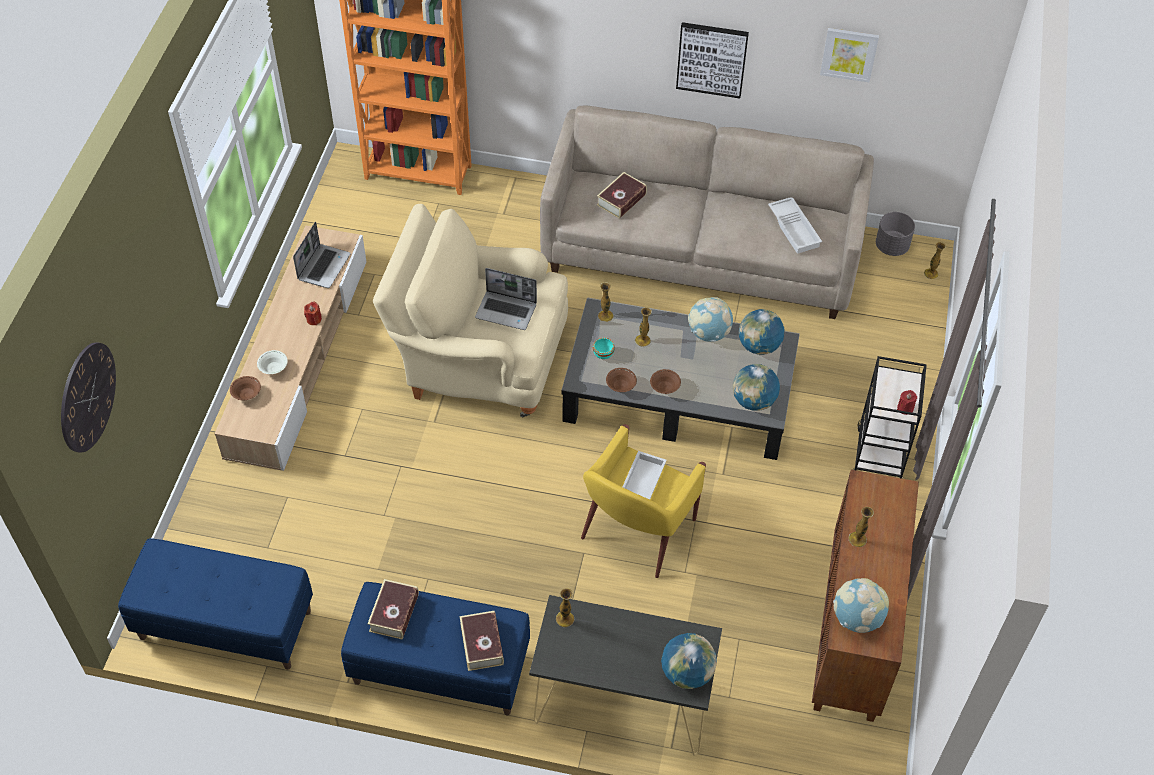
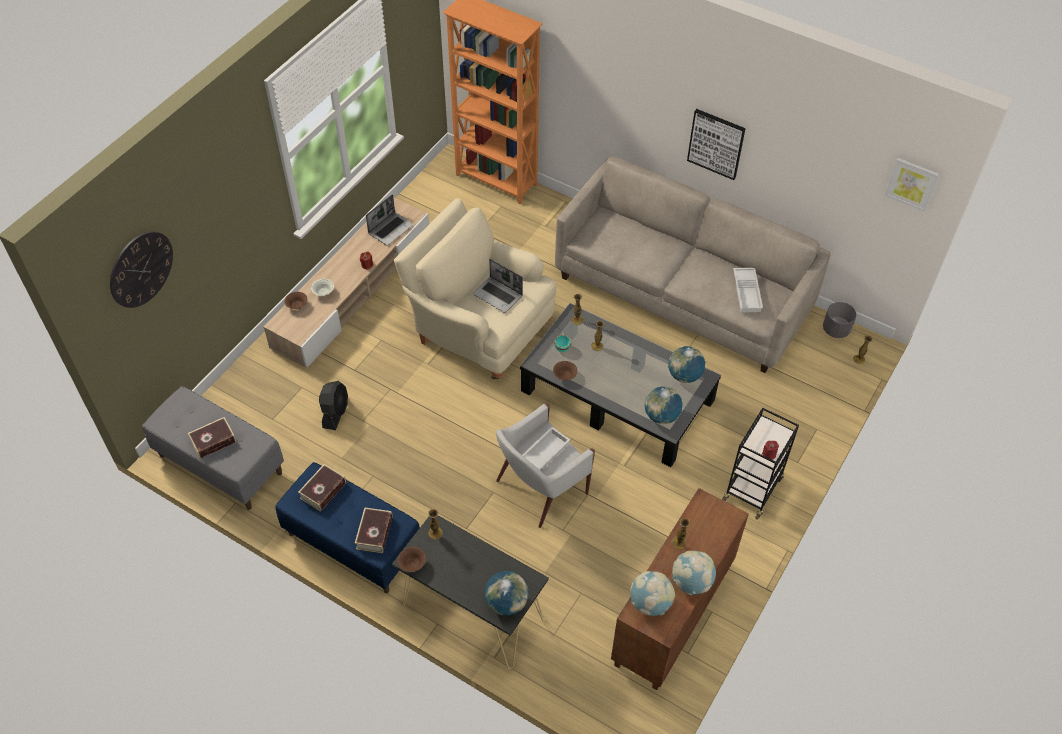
camera: 20 degrees right, 0 degrees up
(224, 625) = (220, 464): blue bench -> grey bench
(345, 515) = (335, 412): none -> black fan
(621, 200) = (622, 236): book -> book (213, 441)
(636, 530) = (540, 488): yellow armchair -> white armchair
(665, 388) = (597, 386): brown bowl -> brown bowl (412, 564)
(709, 333) = (650, 355): globe -> globe (691, 582)
(849, 54) = (820, 164): picture -> picture (911, 183)

